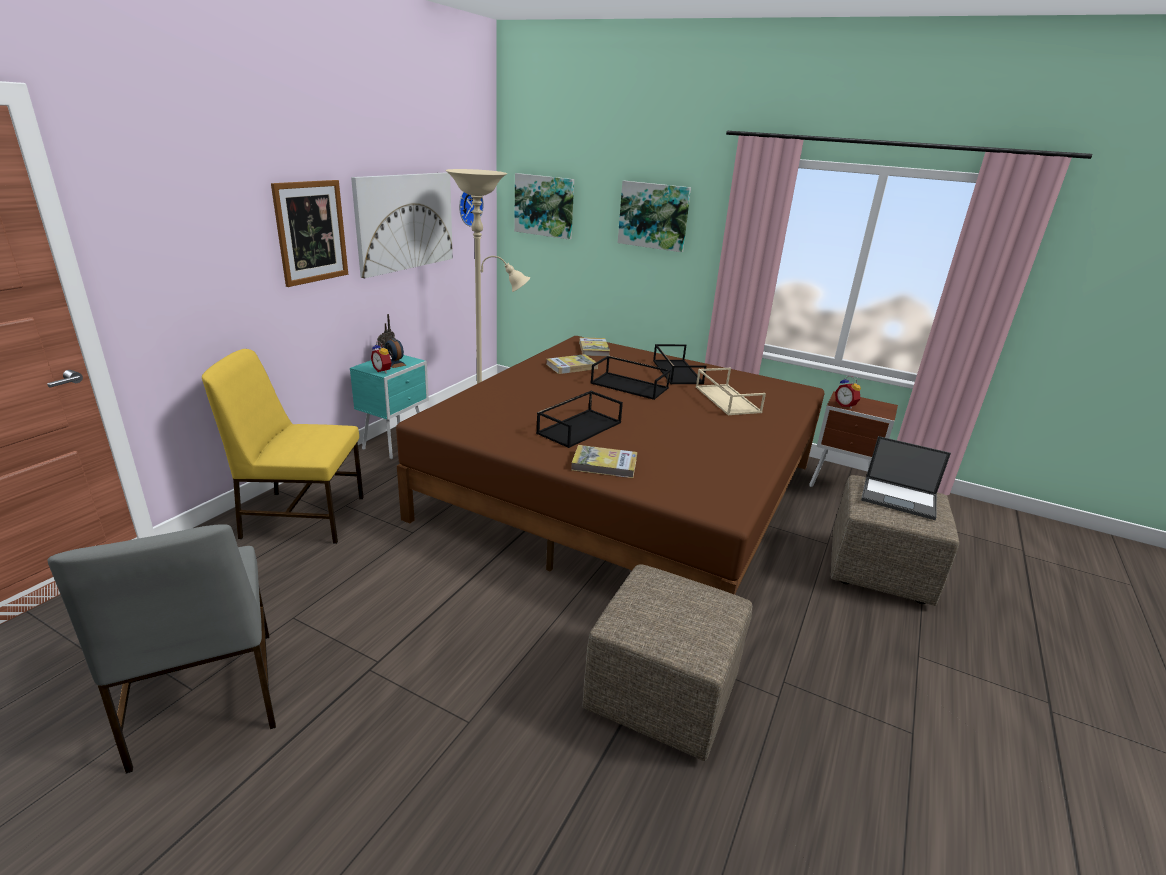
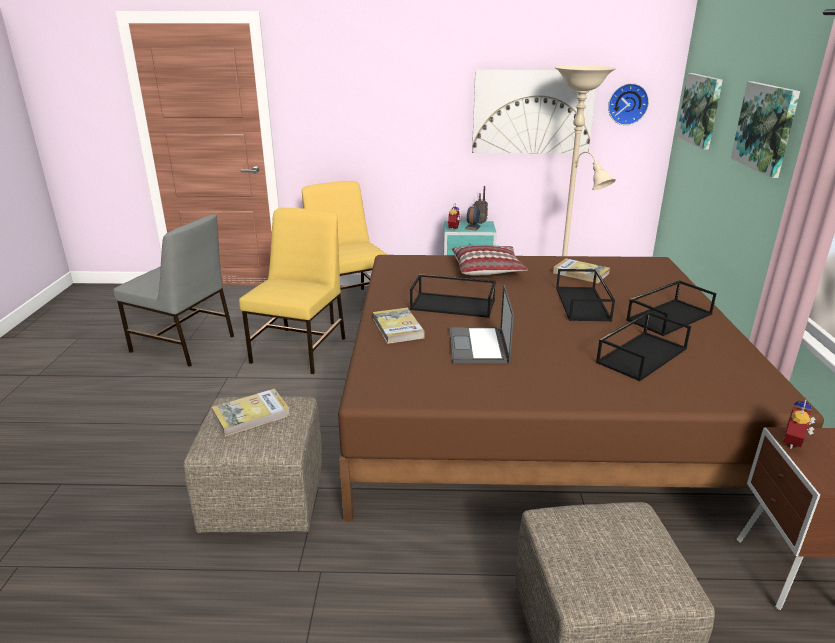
camera: 65 degrees right, 0 degrees up
(204, 699) = (184, 344): grey chair -> grey chair turned 105 degrees counterclockwise
(311, 232) = (429, 109): picture -> none
(371, 585) = (300, 349): none -> yellow chair
(517, 391) = (487, 269): none -> pillow
(594, 349) = (646, 271): book -> book (251, 415)
(726, 399) = (641, 355): beige tray -> black tray
(899, 498) = (616, 547): laptop -> laptop (479, 346)

